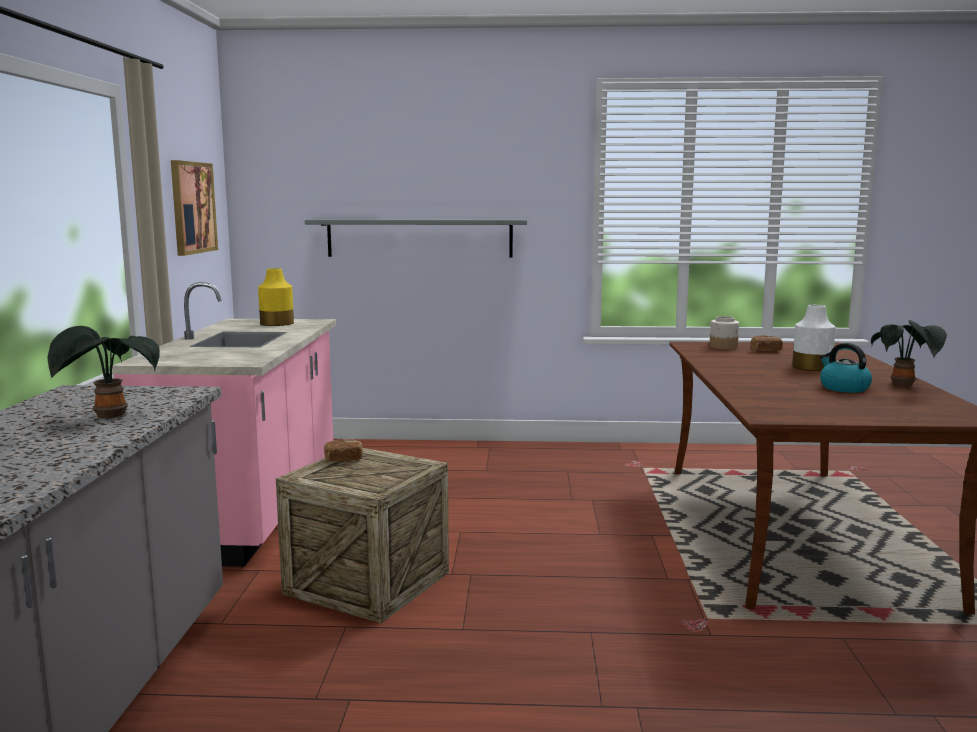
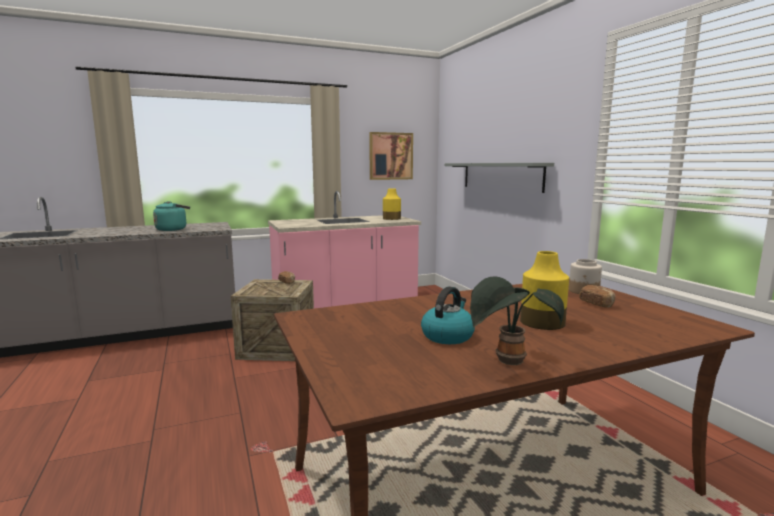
camera: 65 degrees right, 0 degrees up
(108, 417) = (173, 229): potted plant -> turquoise kettle
(812, 367) = (542, 322): white vase -> yellow vase

